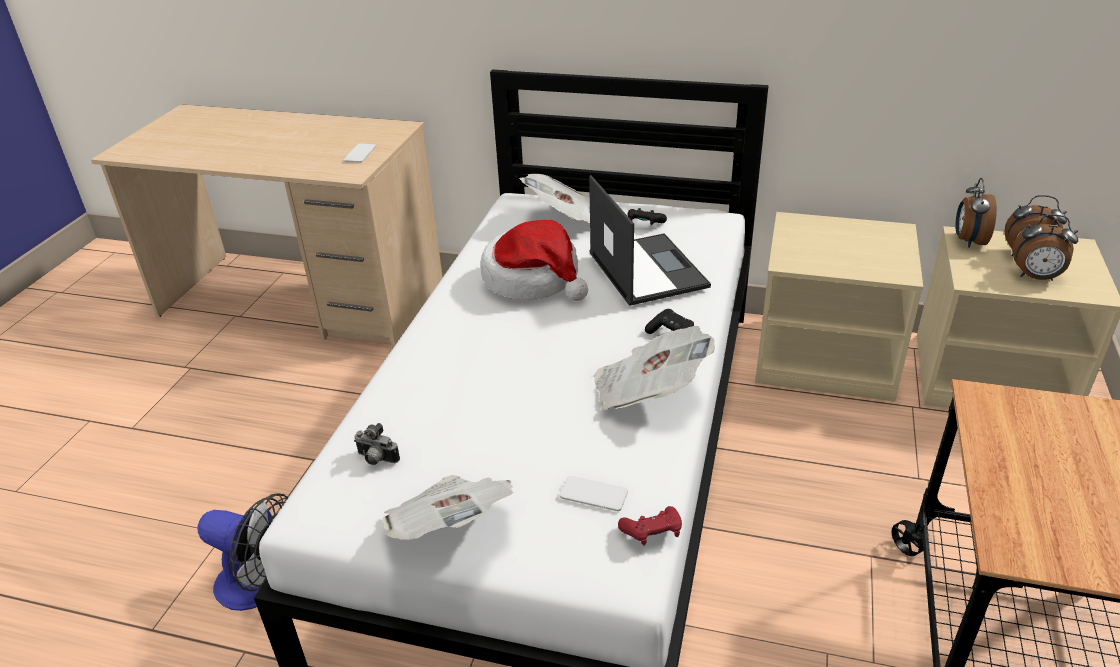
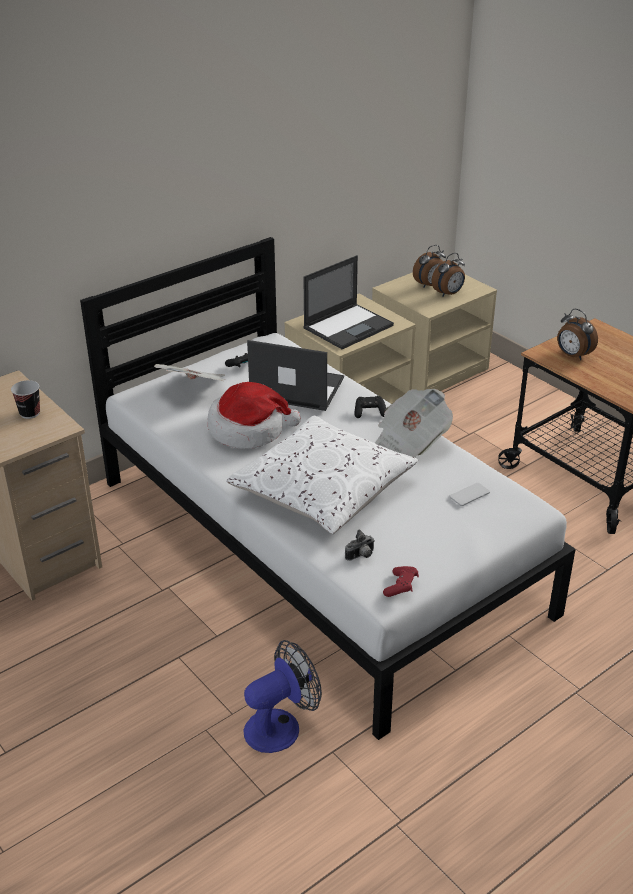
camera: 55 degrees left, 0 degrees up
(360, 154) = (30, 413): phone -> cup
(450, 528) = (446, 551): newspaper -> none
(479, 375) = (323, 491): none -> white pillow
(652, 534) = (514, 490): red game controller -> red game controller (401, 587)
(836, 249) = (349, 326): none -> laptop
(968, 241) = (395, 290): alarm clock -> alarm clock (572, 355)

